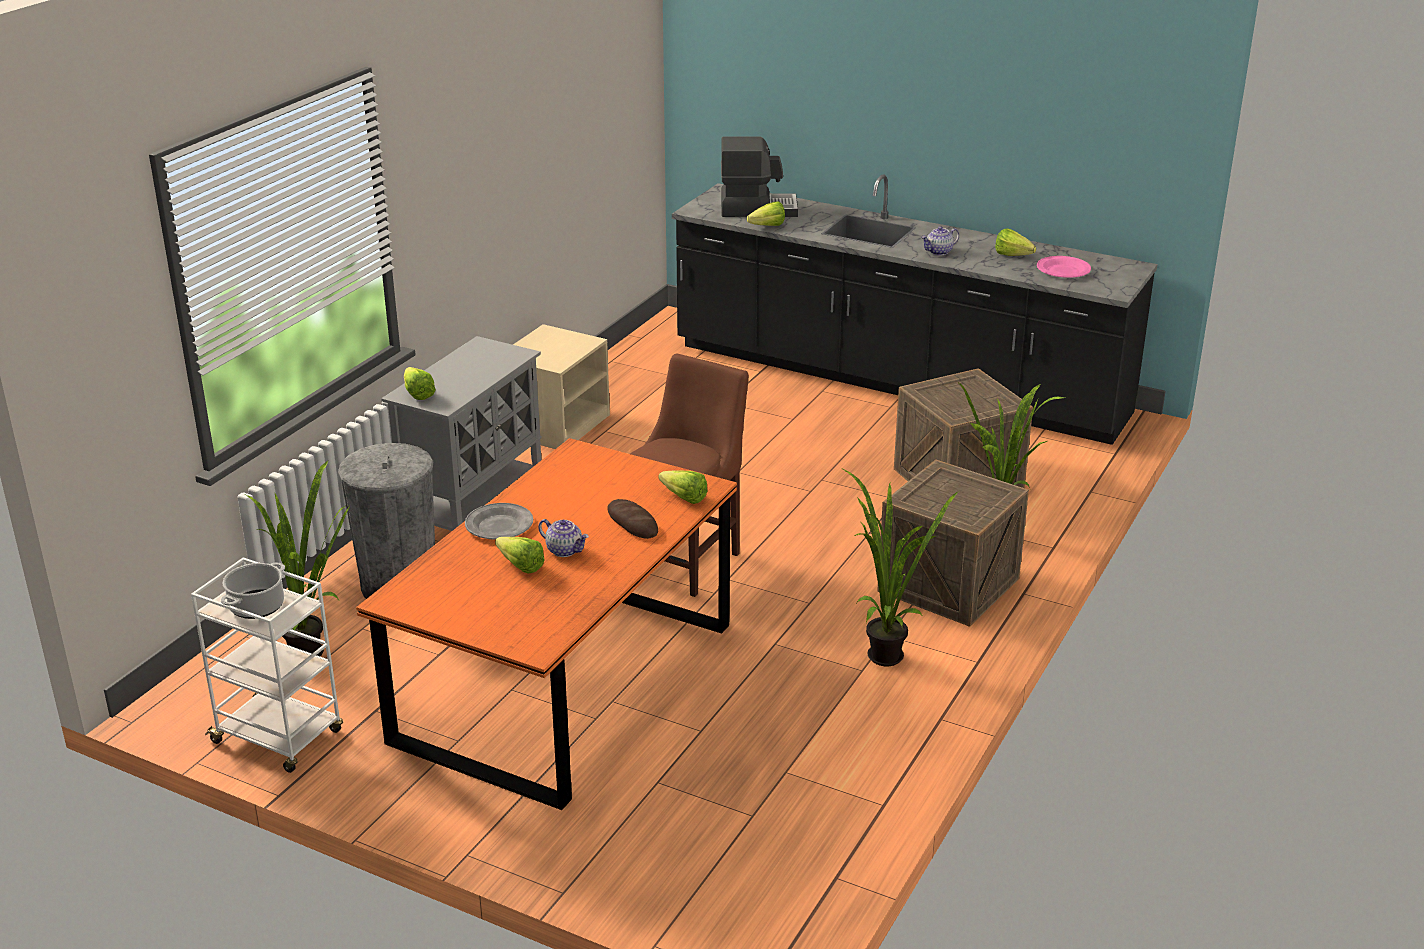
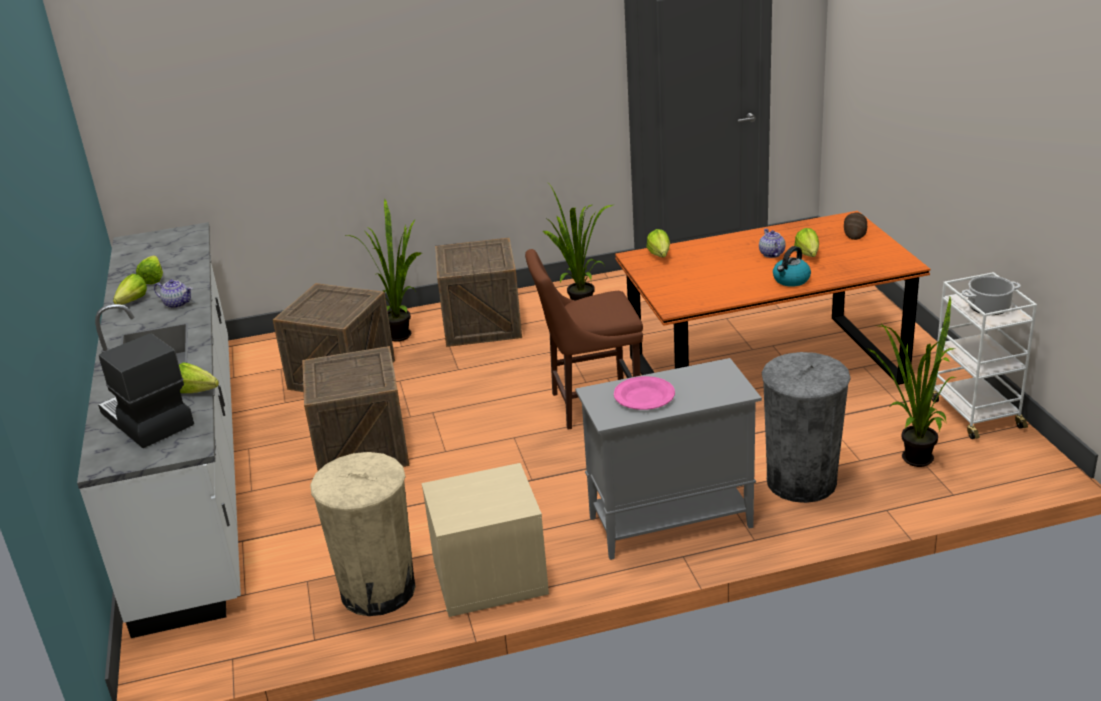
camera: 130 degrees left, 0 degrees up
(417, 392) = (726, 389): lettuce -> lettuce (129, 303)
(499, 526) = (791, 280): grey plate -> kettle
(618, 391) = (378, 590): none -> beige trash can
(632, 523) = (711, 253): bread -> bread (855, 229)
(806, 444) = (362, 449): none -> crate
(897, 381) = (192, 468): black counter -> white counter
(1063, 270) = (167, 255): pink plate -> pink plate (644, 396)

